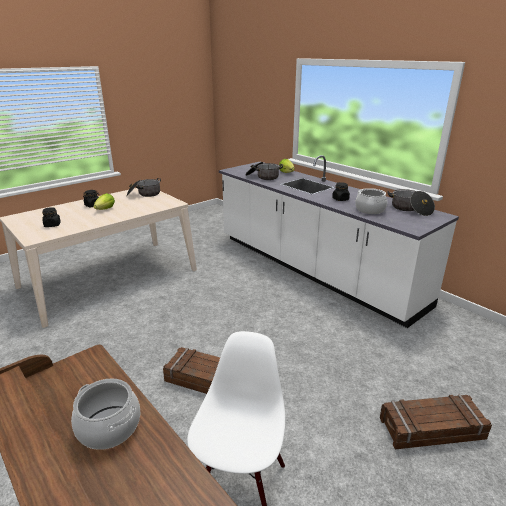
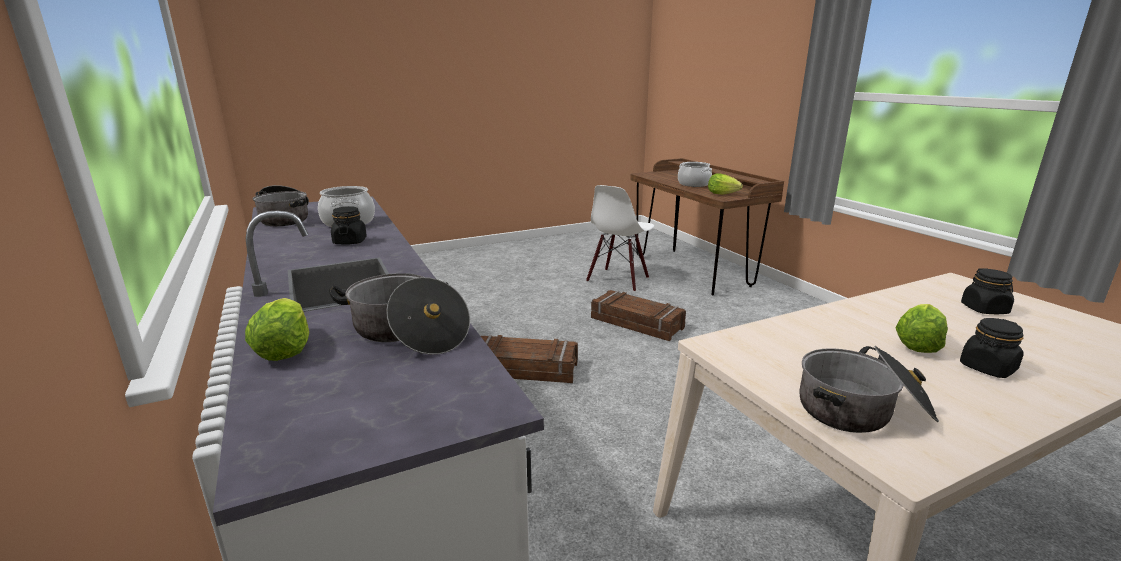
camera: 165 degrees left, 5 degrees down
(85, 373) = (722, 194): none -> lettuce
(432, 429) = (465, 281): crate -> crate (524, 368)

